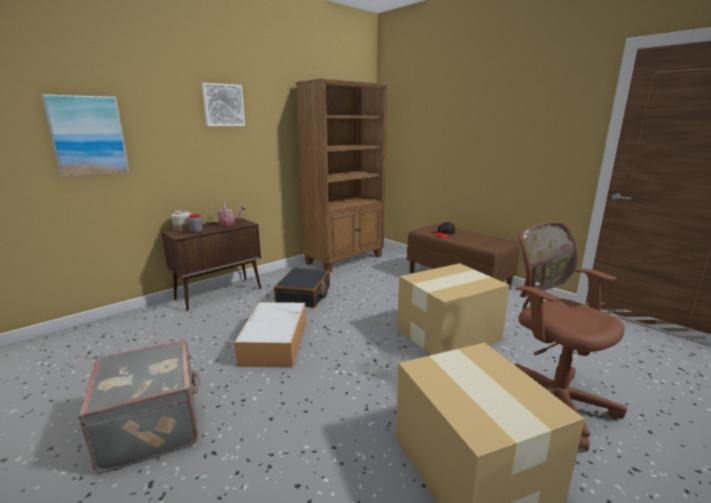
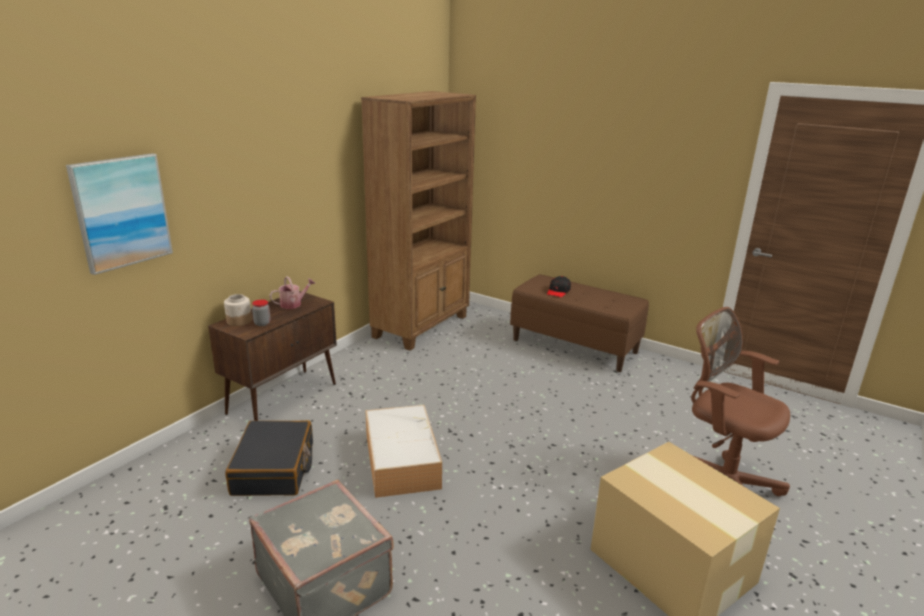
camera: 15 degrees left, 5 degrees up
(223, 105) = (277, 142): picture -> none
(304, 295) = (399, 388): black suitcase -> black suitcase (274, 469)
(449, 334) = (595, 423): cardboard box -> none

